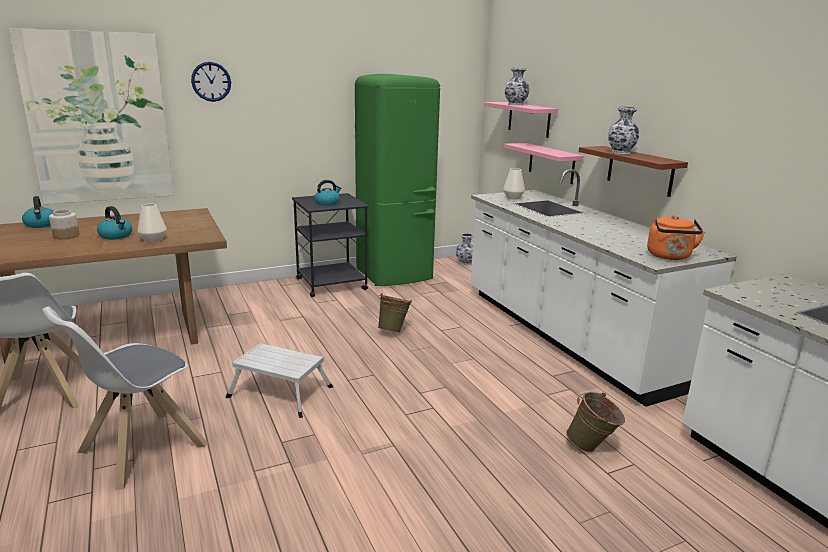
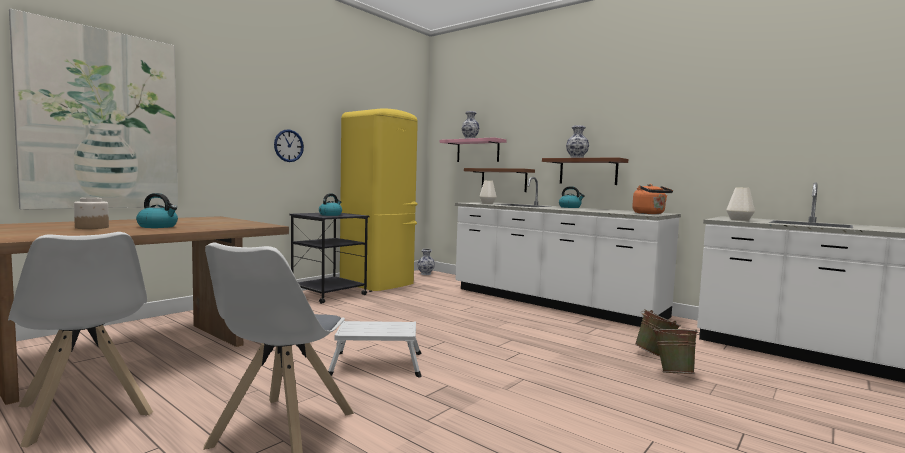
camera: 25 degrees left, 15 degrees down
(41, 225) = (37, 224): kettle -> kettle (570, 207)
(153, 239) = (208, 227): white vase -> white vase (739, 220)
(211, 81) = (222, 99): wall clock -> wall clock (288, 145)
(393, 330) = (423, 314): green bucket -> green bucket (673, 373)
(396, 275) = (379, 284): green fridge -> yellow fridge
(551, 163) = (503, 180): pink shelf -> brown shelf

